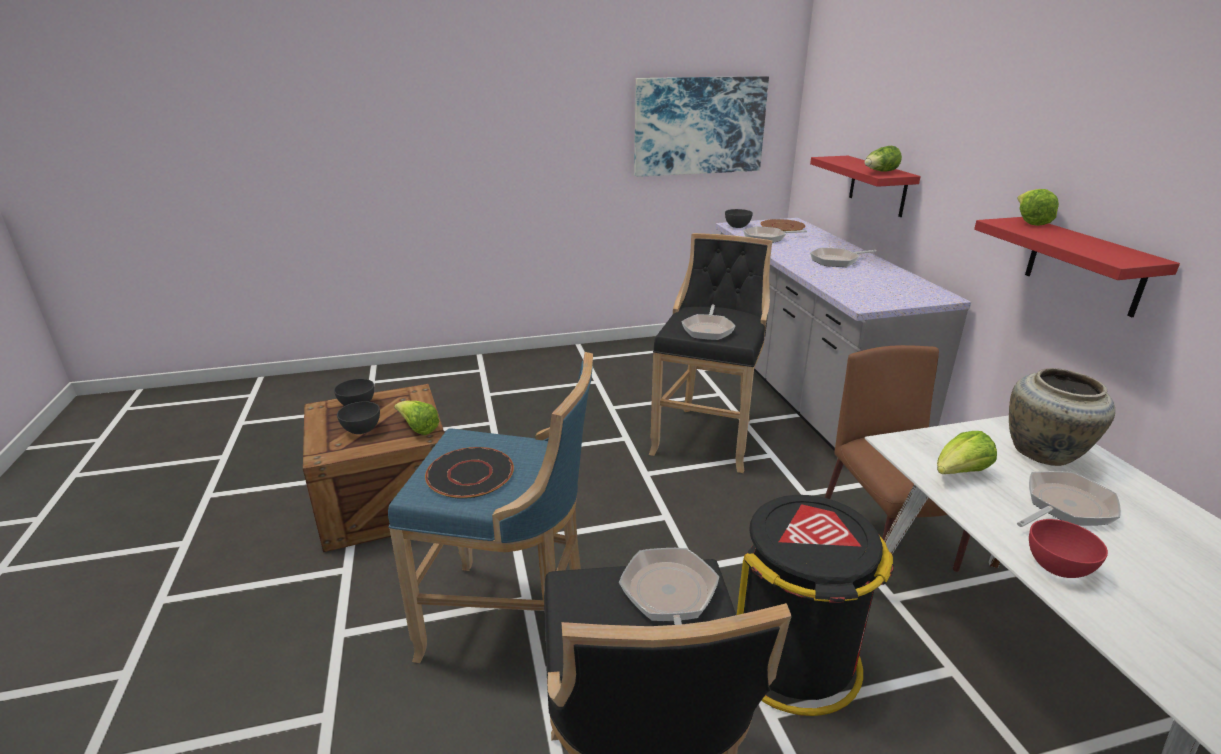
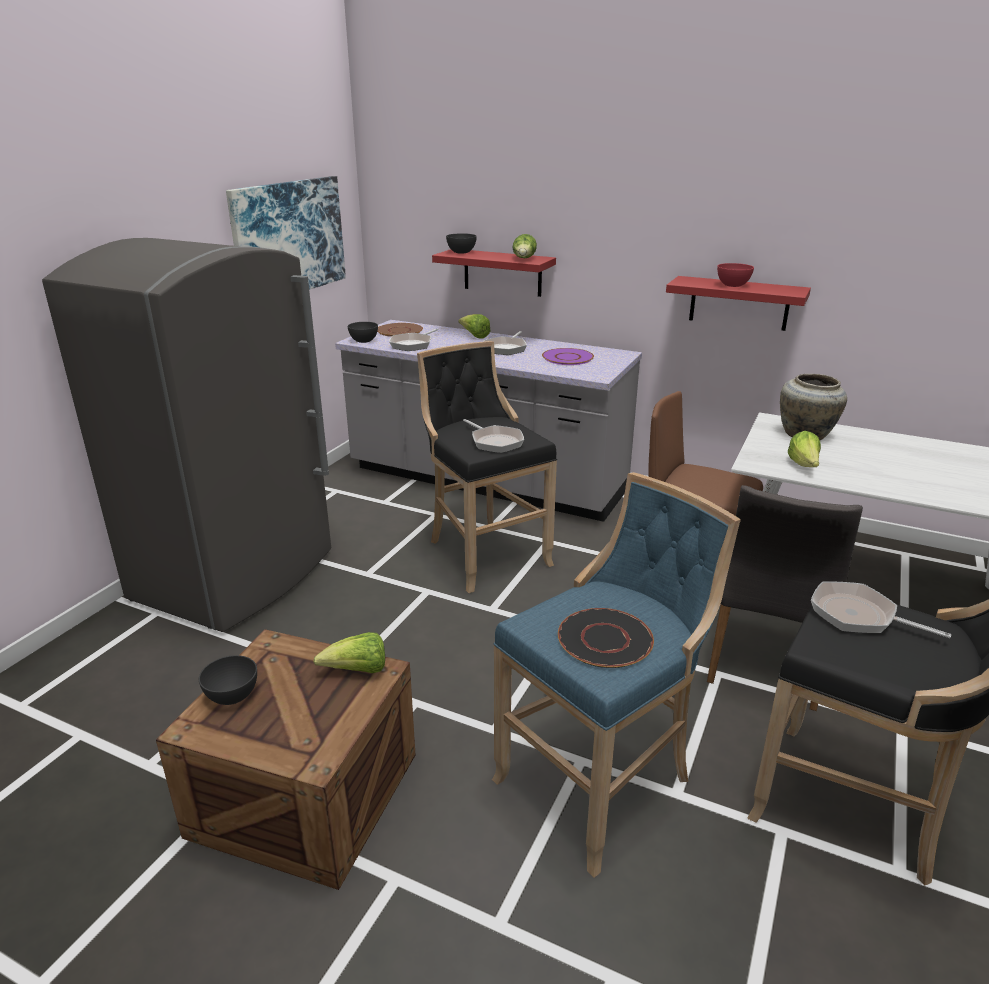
camera: 50 degrees left, 0 degrees up
(362, 429) = (300, 711): grey bowl -> grey bowl (461, 252)
(545, 371) = (237, 575): none -> grey fridge
(795, 659) = (767, 658): black trash can -> grey chair
(874, 283) = (567, 358): none -> purple plate
(1029, 222) = (692, 279): lettuce -> lettuce (474, 336)
(1058, 567) = (914, 489): red bowl -> red bowl (733, 285)
(1064, 506) = (862, 458): frying pan -> none

